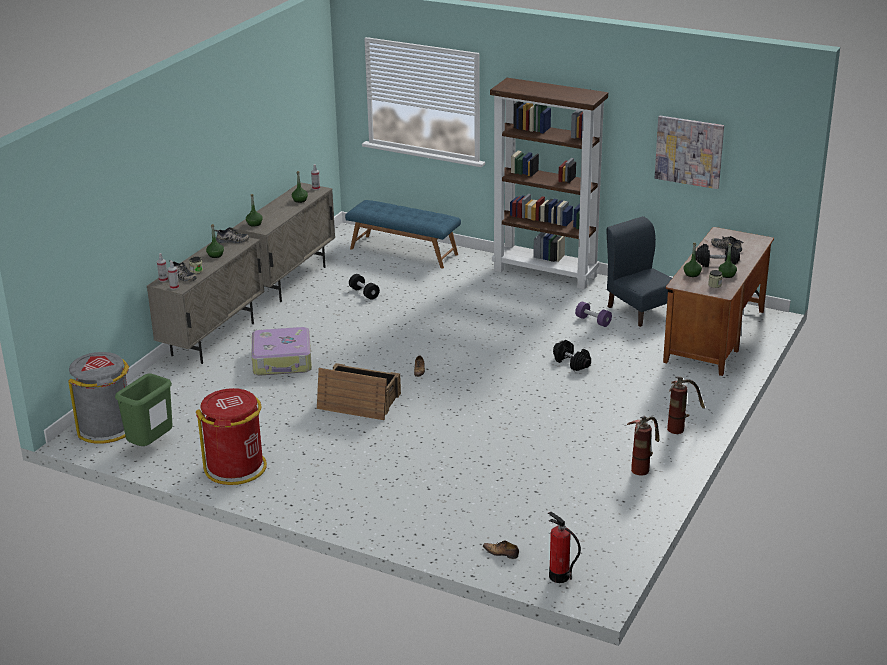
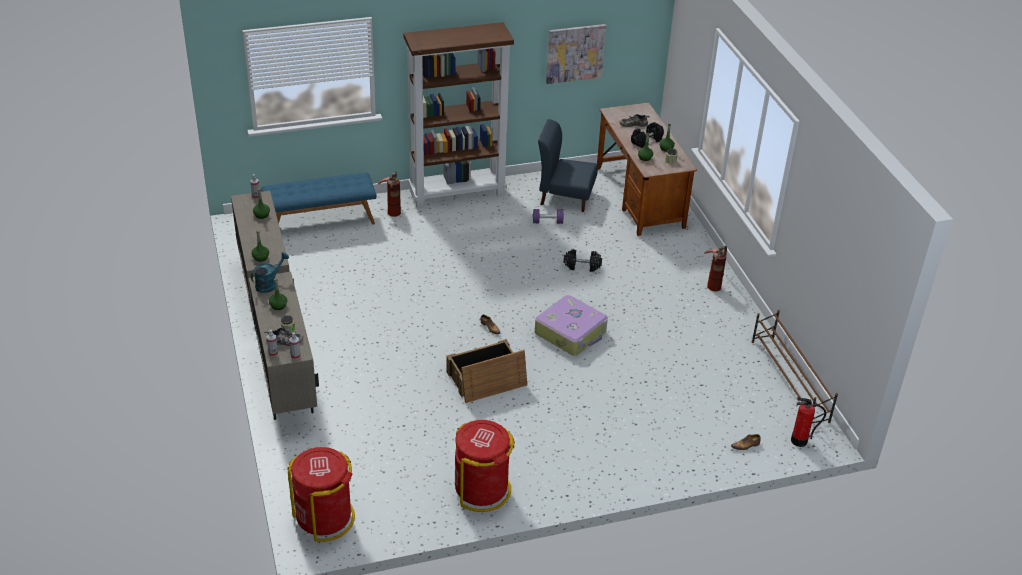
camera: 45 degrees left, 10 degrees up
(107, 427) = (324, 518): grey trash can -> red trash can
(151, 446) = (388, 511): green trash can -> none
(232, 240) = (269, 284): shoe -> turquoise watering can
(282, 361) = (375, 374): suitcase -> suitcase (571, 333)
(364, 293) = (347, 277): black dumbbell -> none
(629, 530) = (789, 381): none -> brown shoe rack
(642, 466) = (733, 327): fire extinguisher -> fire extinguisher (392, 209)

